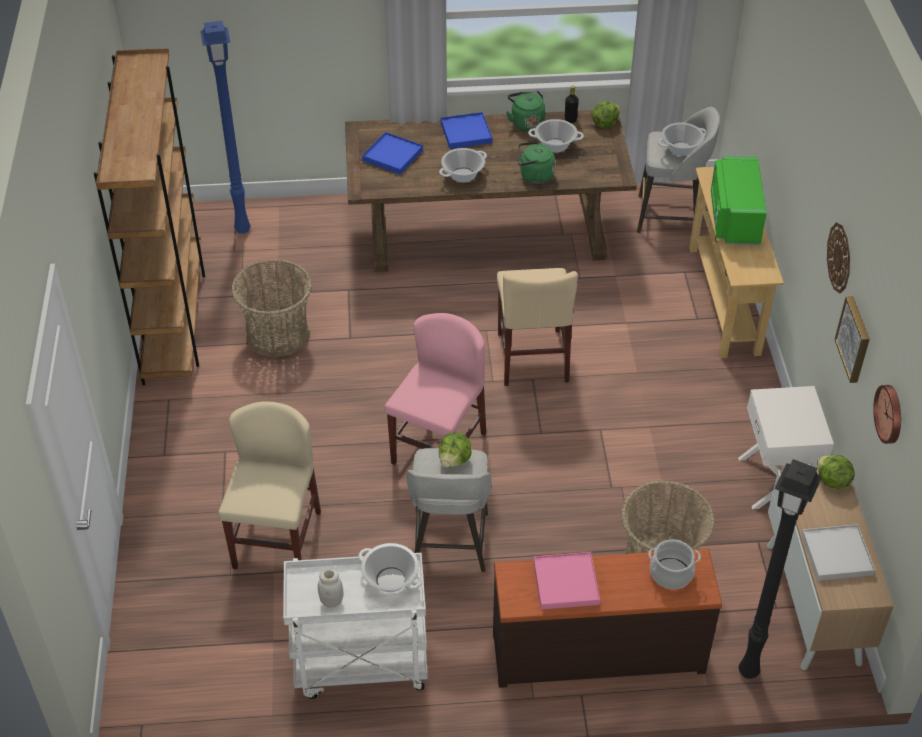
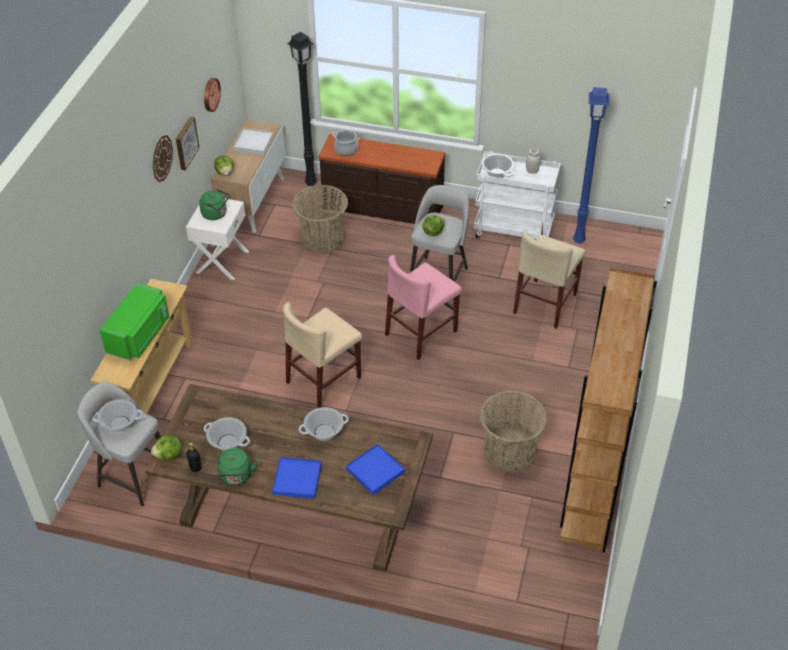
camera: 160 degrees left, 0 degrees up
(243, 228) = (515, 572): blue floor lamp -> blue floor lamp (578, 240)
(532, 357) = (323, 380): beige chair -> beige chair turned 150 degrees counterclockwise
(534, 176) = (265, 414): green kettle -> green kettle (216, 214)
(566, 583) = (403, 157): pink tray -> none

